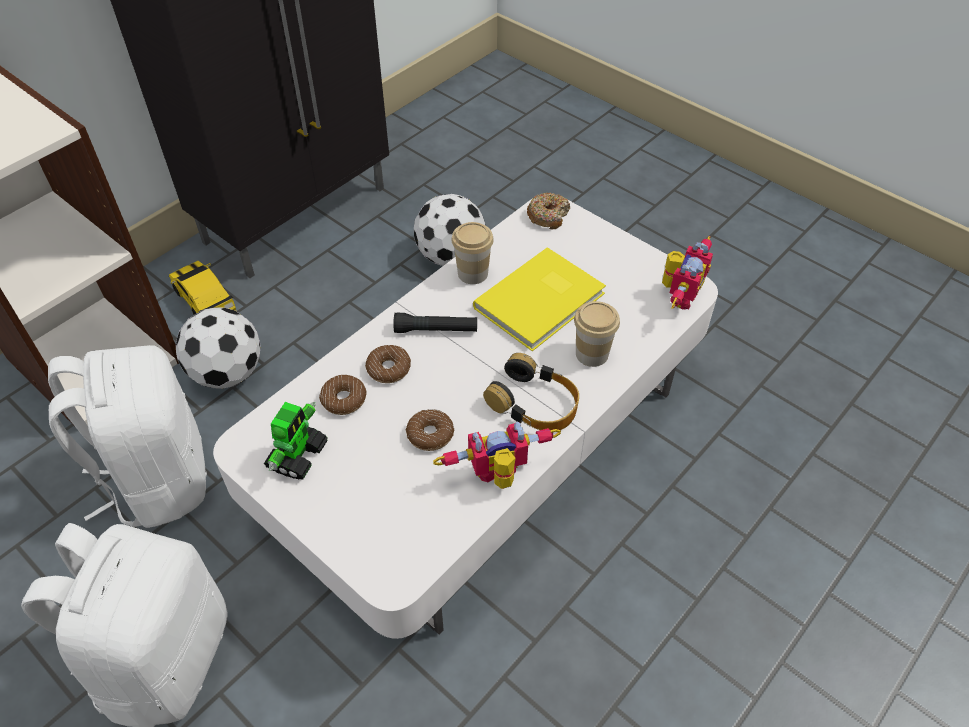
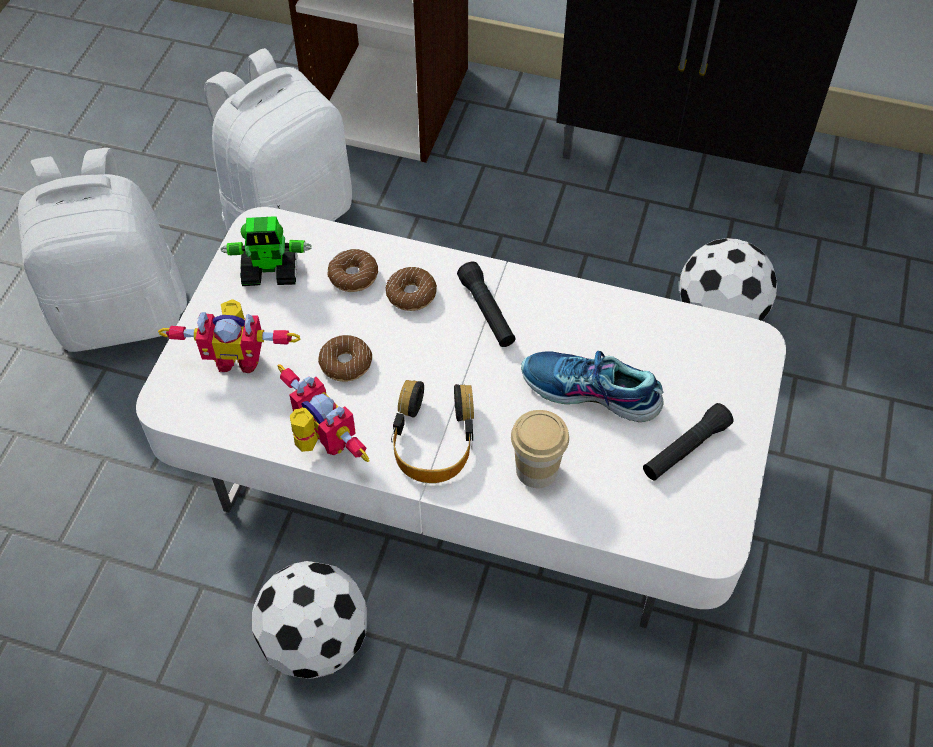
camera: 65 degrees right, 5 degrees up
(204, 300) = (510, 139): toy car -> none
(226, 373) = (431, 203): football -> football (314, 640)
(473, 273) = (592, 310): cup -> none
(543, 301) = (590, 393): yellow book -> shoe
(548, 216) = (738, 347): donut -> none
(614, 272) = (685, 449): none -> black flashlight
(678, 296) = (690, 533): toy robot -> toy robot (238, 357)

